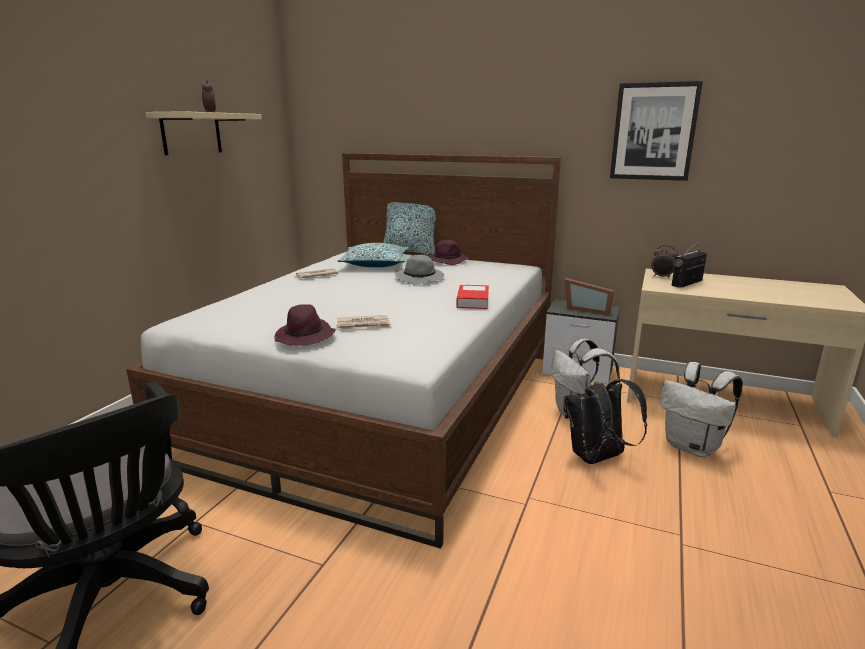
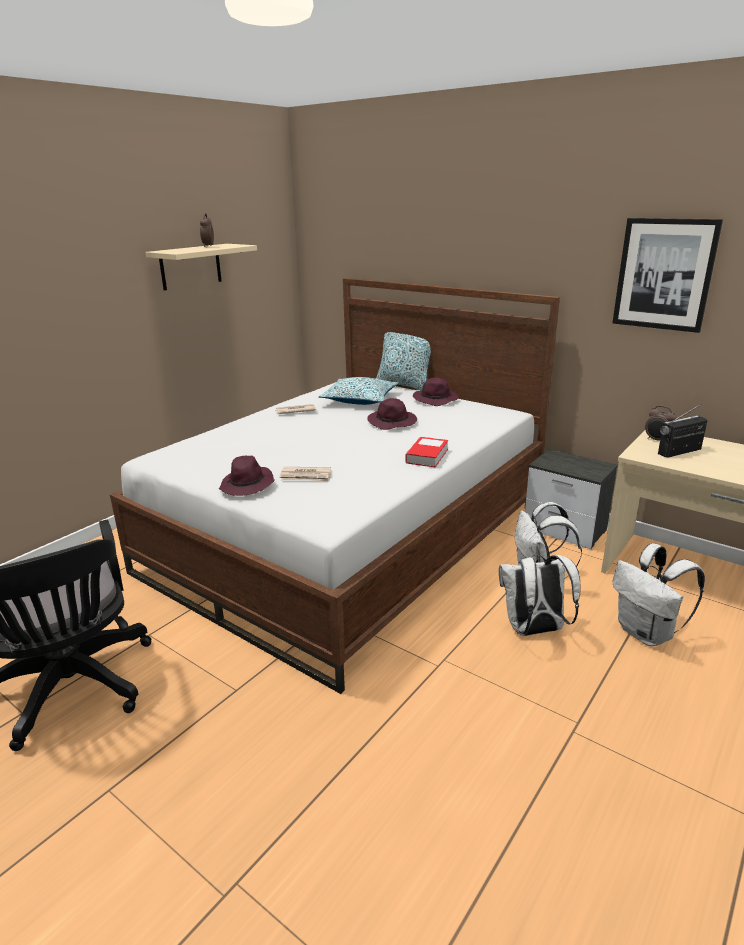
camera: 15 degrees right, 5 degrees up
(420, 278) = (393, 422): grey hat -> purple hat
(587, 309) = (576, 465): picture frame -> none
(597, 458) = (534, 630): black backpack -> white backpack

